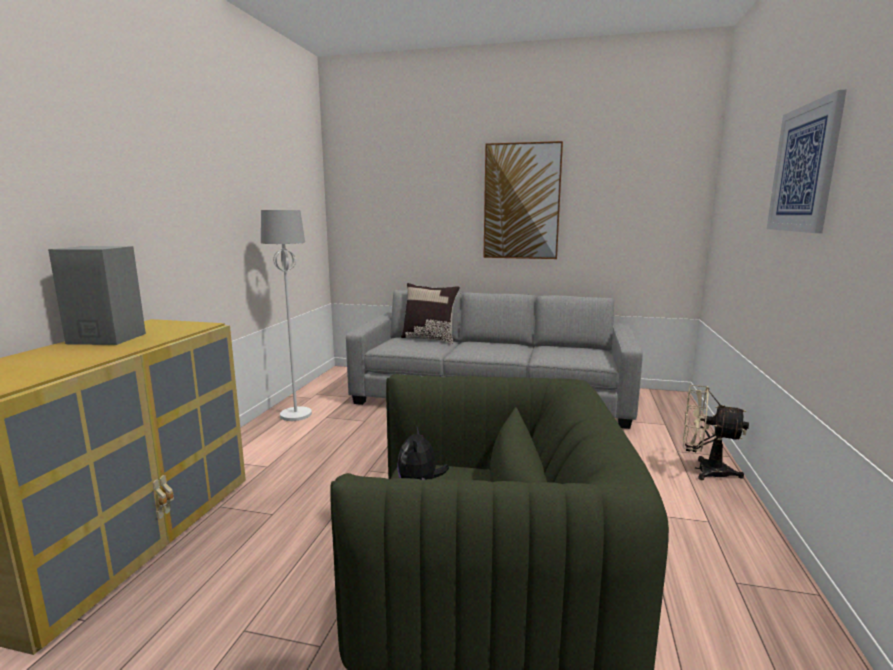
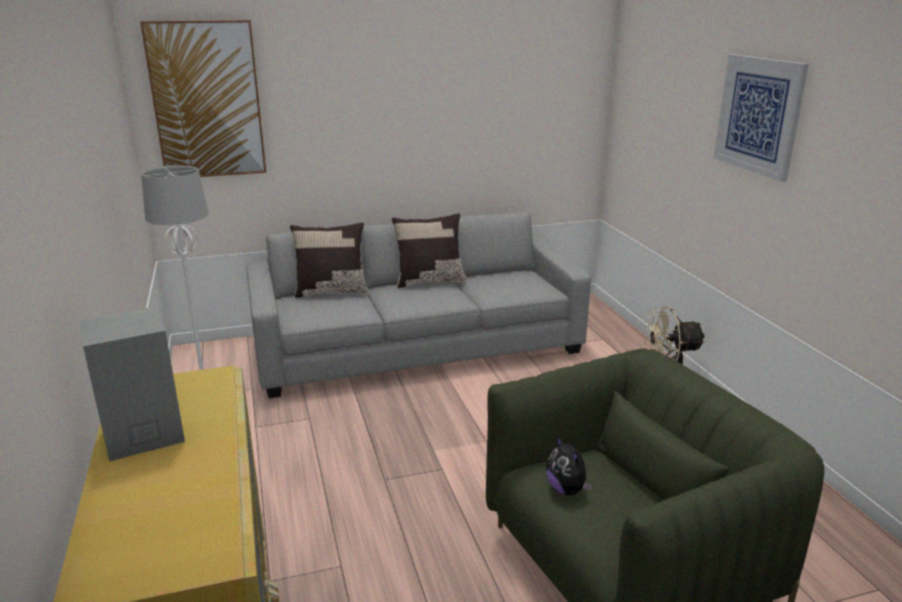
camera: 30 degrees left, 10 degrees up
(509, 344) = (430, 281): none -> pillow
(521, 201) = (416, 105): picture -> picture (207, 100)

